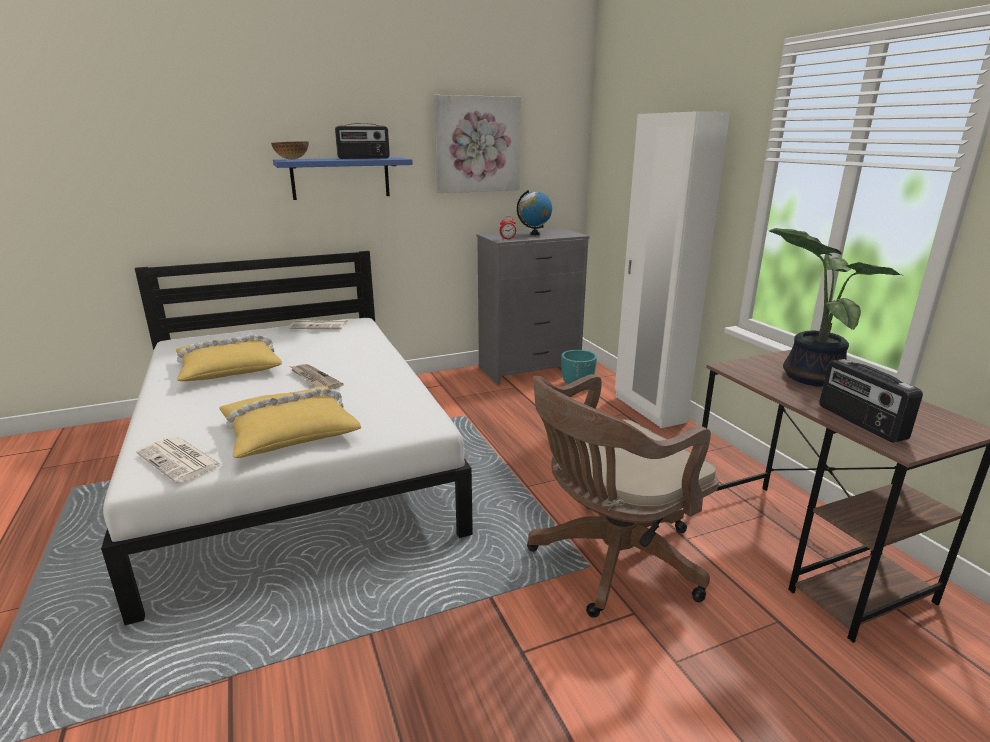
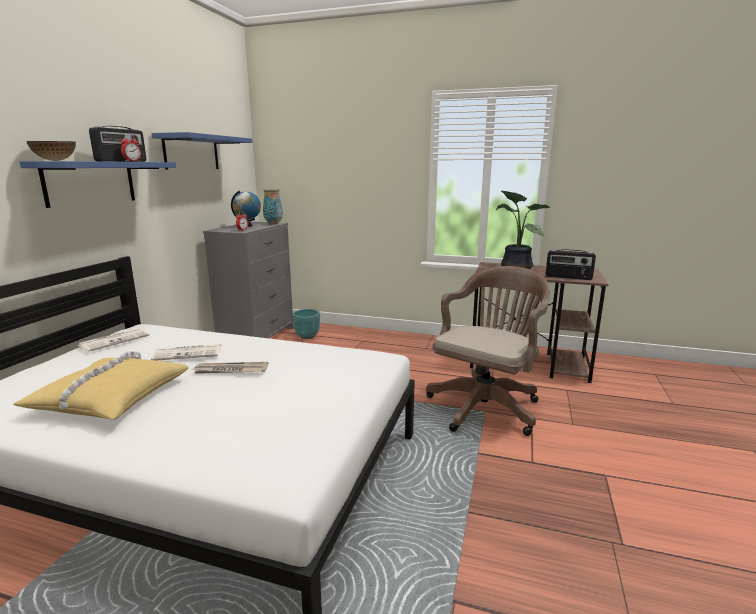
camera: 50 degrees left, 5 degrees down
(180, 460) = (287, 459): newspaper -> newspaper (189, 353)
(289, 431) = (311, 402): yellow pillow -> none
(365, 159) = (132, 161): none -> alarm clock
(477, 144) = (191, 153): picture -> blue shelf
(569, 235) = (273, 223): none -> vase
(609, 561) = (486, 405): brown office chair -> brown office chair turned 150 degrees counterclockwise
(648, 409) = (369, 334): white wardrobe -> none

